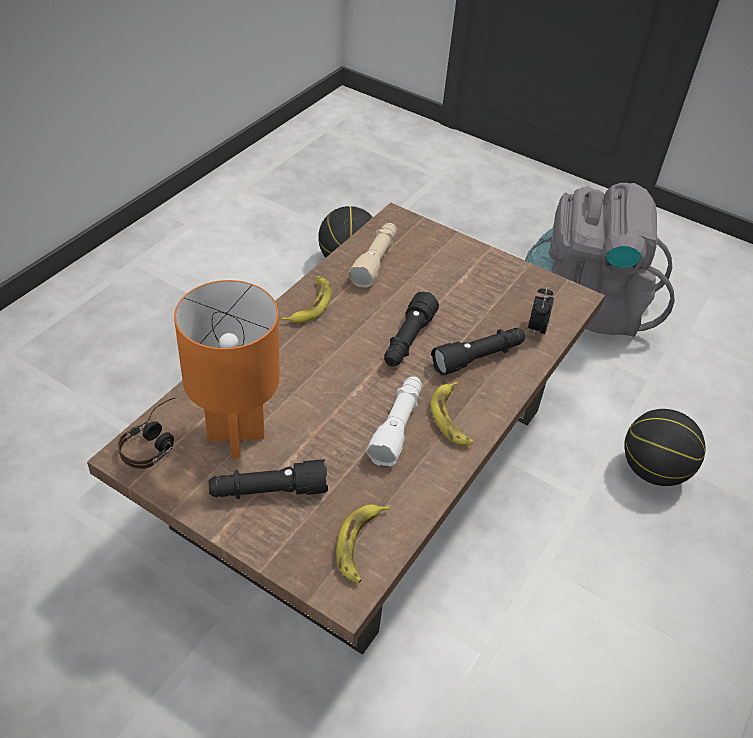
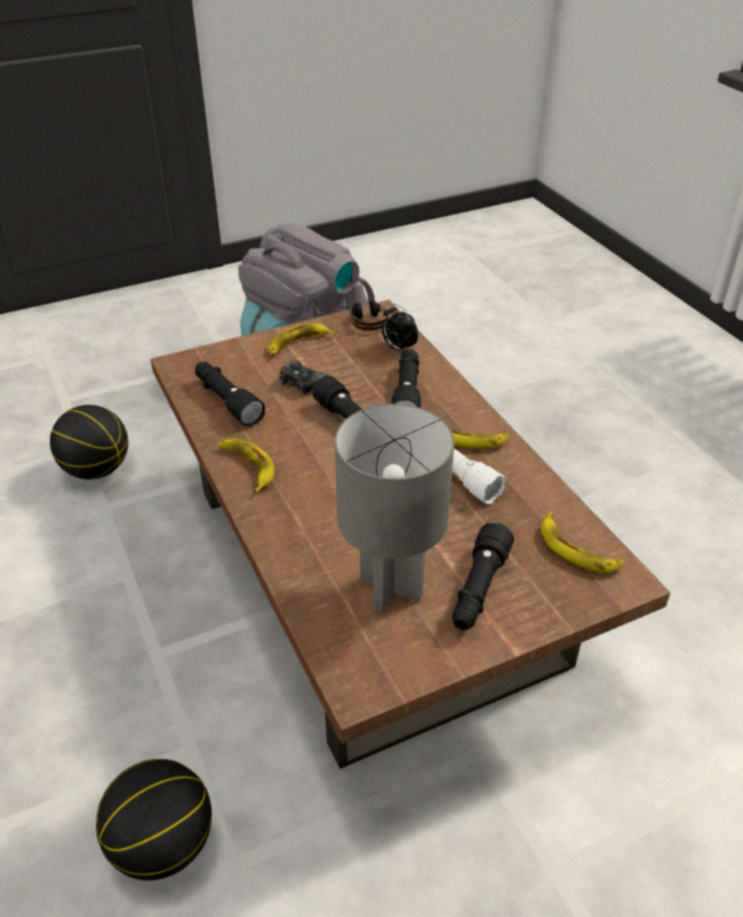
camera: 55 degrees left, 5 degrees down
(156, 441) = (353, 656): headphones -> headphones (363, 317)
(237, 436) = (390, 587): orange table lamp -> grey table lamp
(375, 261) = (227, 401): beige flashlight -> black flashlight
(434, 291) = (302, 383): none -> black game controller
(482, 267) = (297, 344): none -> banana
(653, 470) = (497, 405): basketball -> basketball (162, 844)

